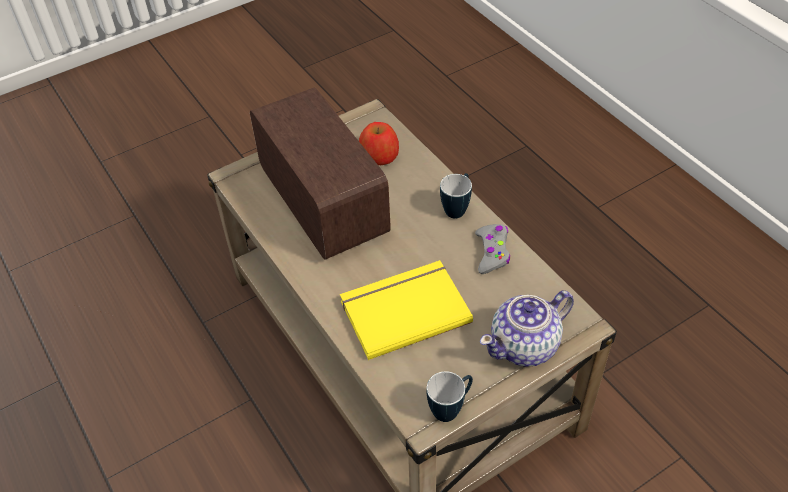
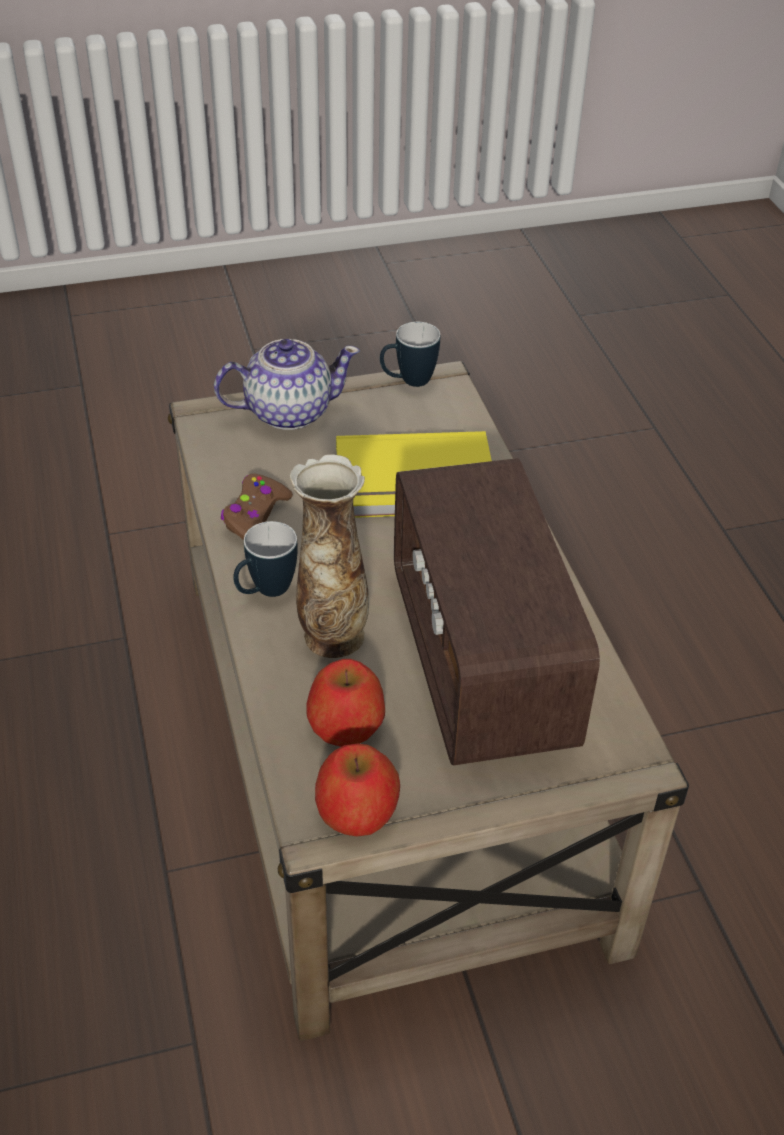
camera: 165 degrees left, 5 degrees down
(358, 124) = (357, 810): none -> apple
(408, 195) = (332, 634): none -> vase
(492, 252) = (255, 518): grey game controller -> brown game controller

